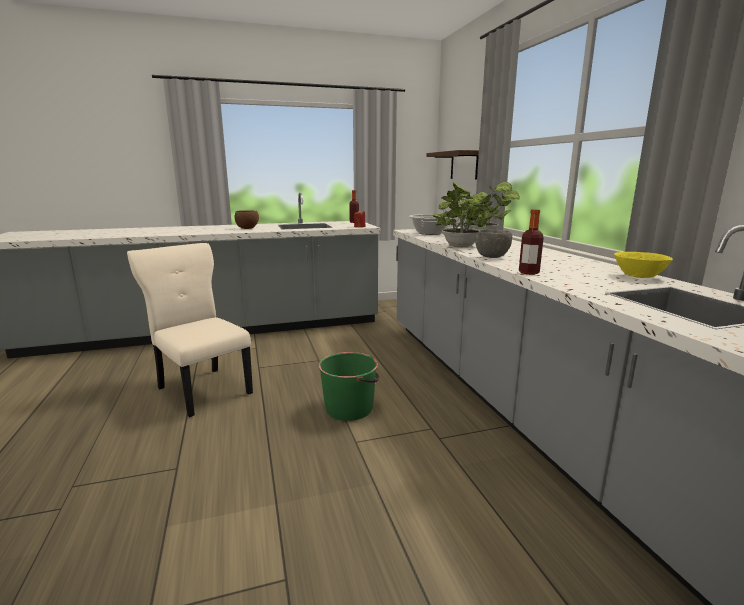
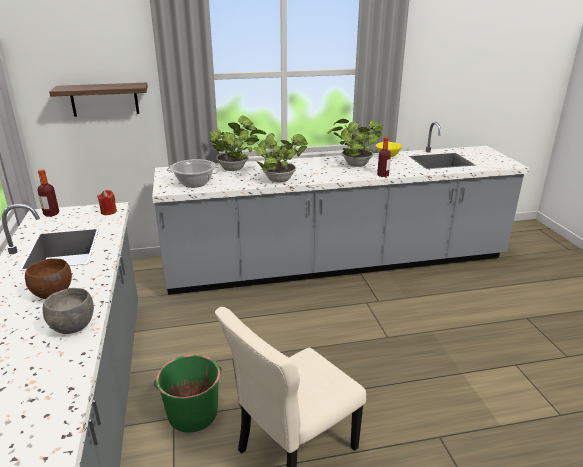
camera: 85 degrees left, 10 degrees up
(349, 408) = (339, 338): green bucket -> green bucket (192, 413)
(491, 257) = (330, 177): grey bowl -> grey bowl (72, 327)
(557, 264) = (354, 165): none -> potted plant

